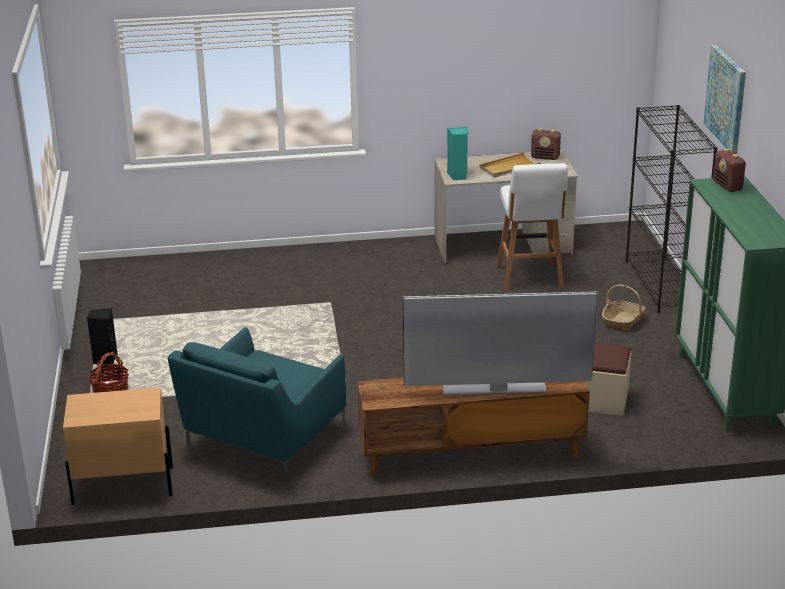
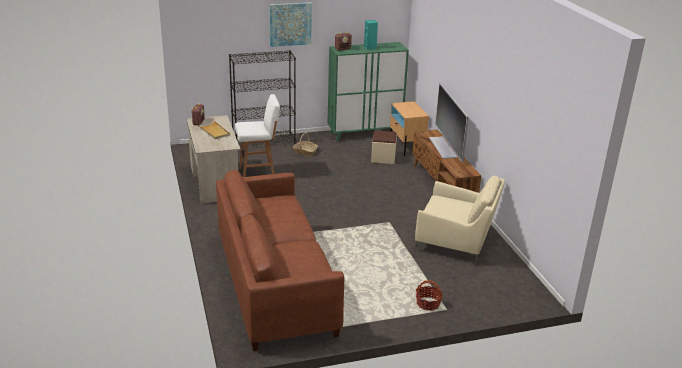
camera: 100 degrees left, 0 degrees up
(105, 361) = (393, 313): black speaker -> none
(122, 485) = (522, 281): beige nightstand -> beige nightstand (406, 146)
(215, 284) = (274, 282): none -> brown sofa
(263, 439) = (456, 242): turquoise armchair -> beige armchair
(458, 176) = (227, 145): turquoise speaker -> turquoise speaker (370, 48)

